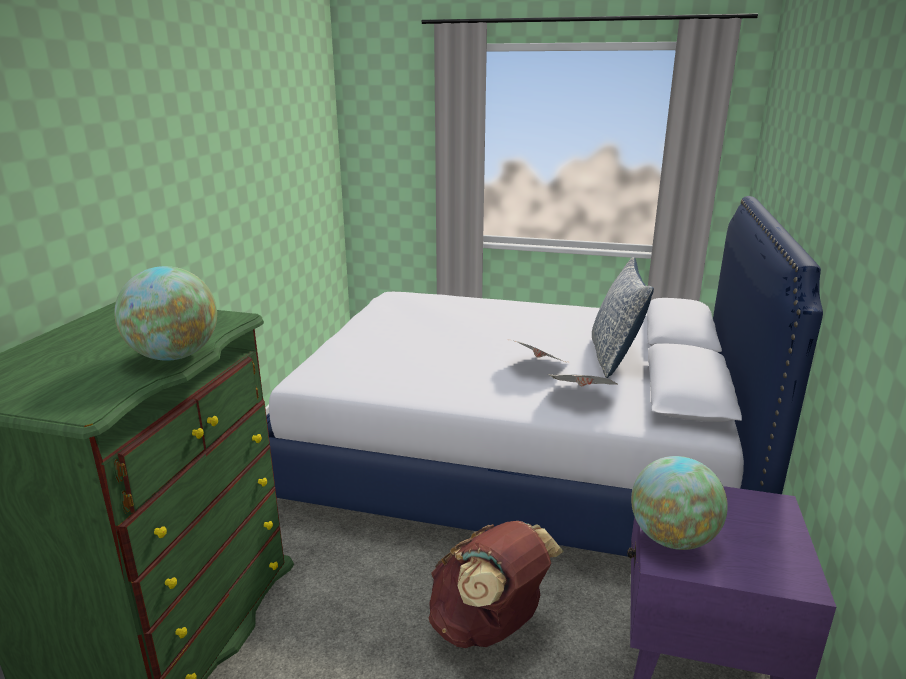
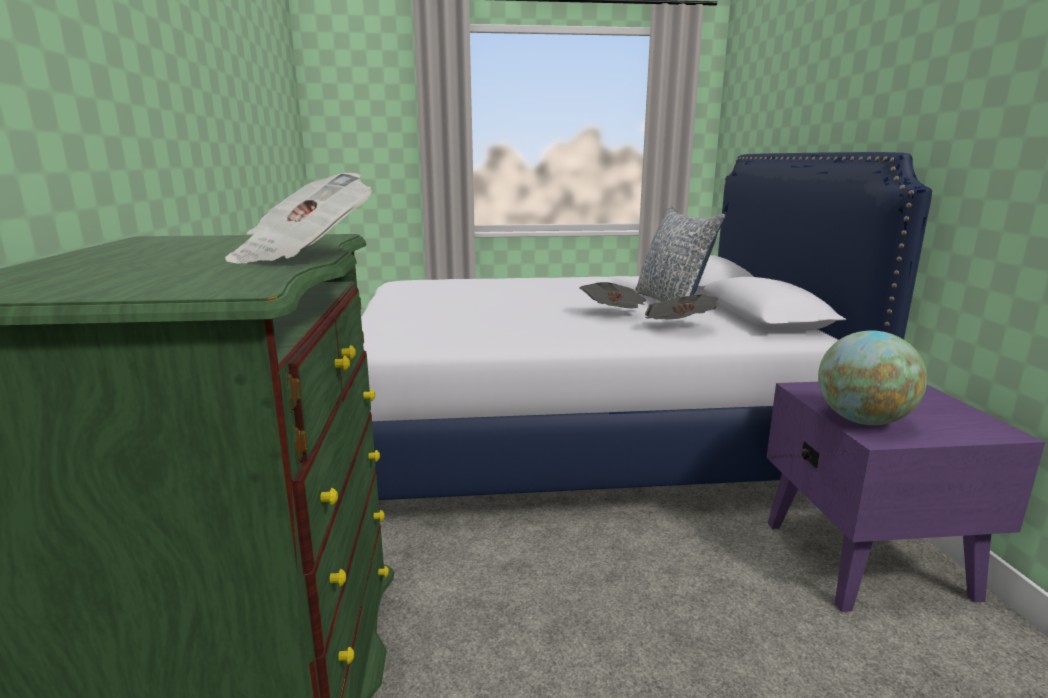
camera: 20 degrees left, 5 degrees down
(174, 356) = (302, 255): globe -> newspaper
(488, 626) = (657, 579): brown backpack -> none

